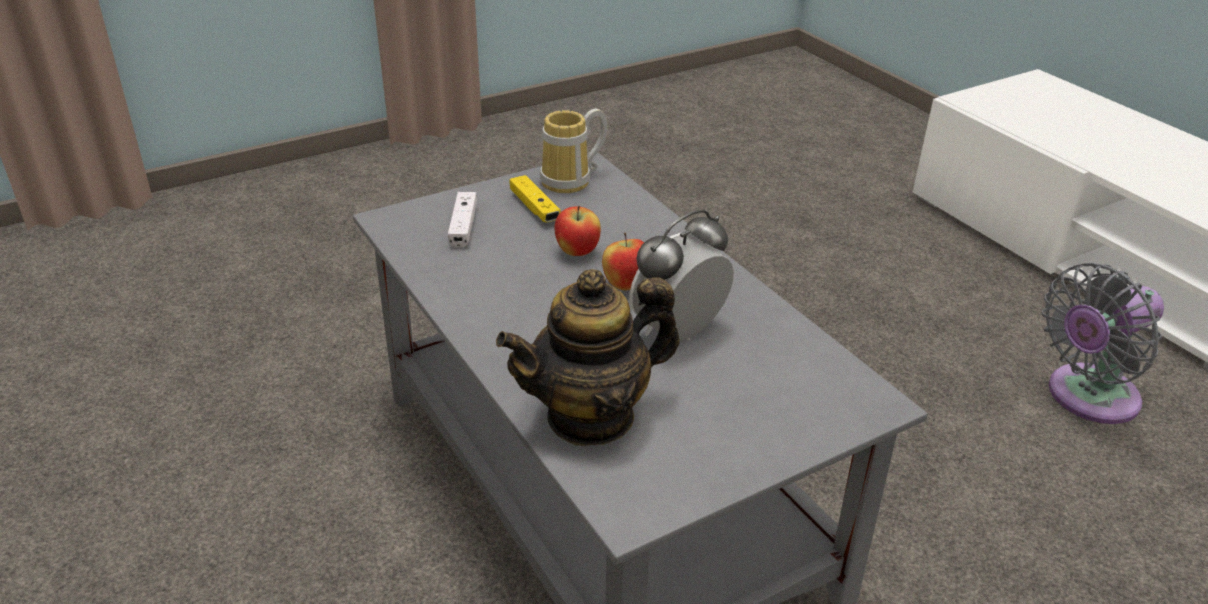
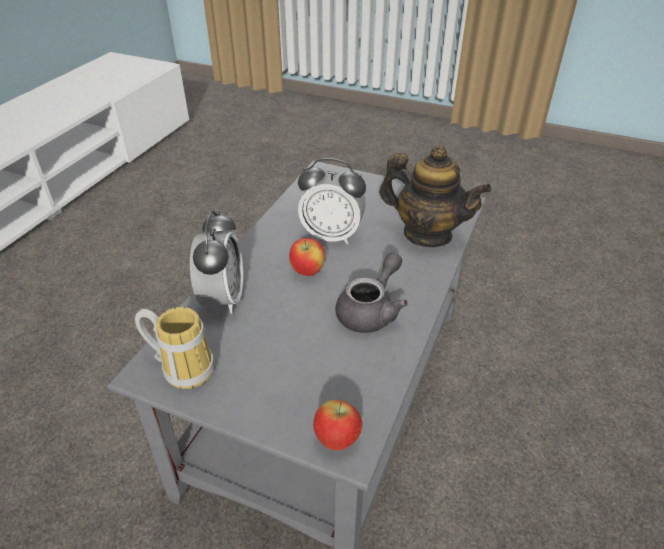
camera: 125 degrees left, 5 degrees up
(463, 226) = (315, 389): white game controller -> none
(511, 297) = (371, 310): none -> grey teapot
(534, 208) = (248, 365): yellow game controller -> none
(577, 252) = (291, 309): apple -> apple (337, 440)
(641, 223) = (223, 298): none -> alarm clock
(1086, 398) = (103, 248): grey fan -> none

